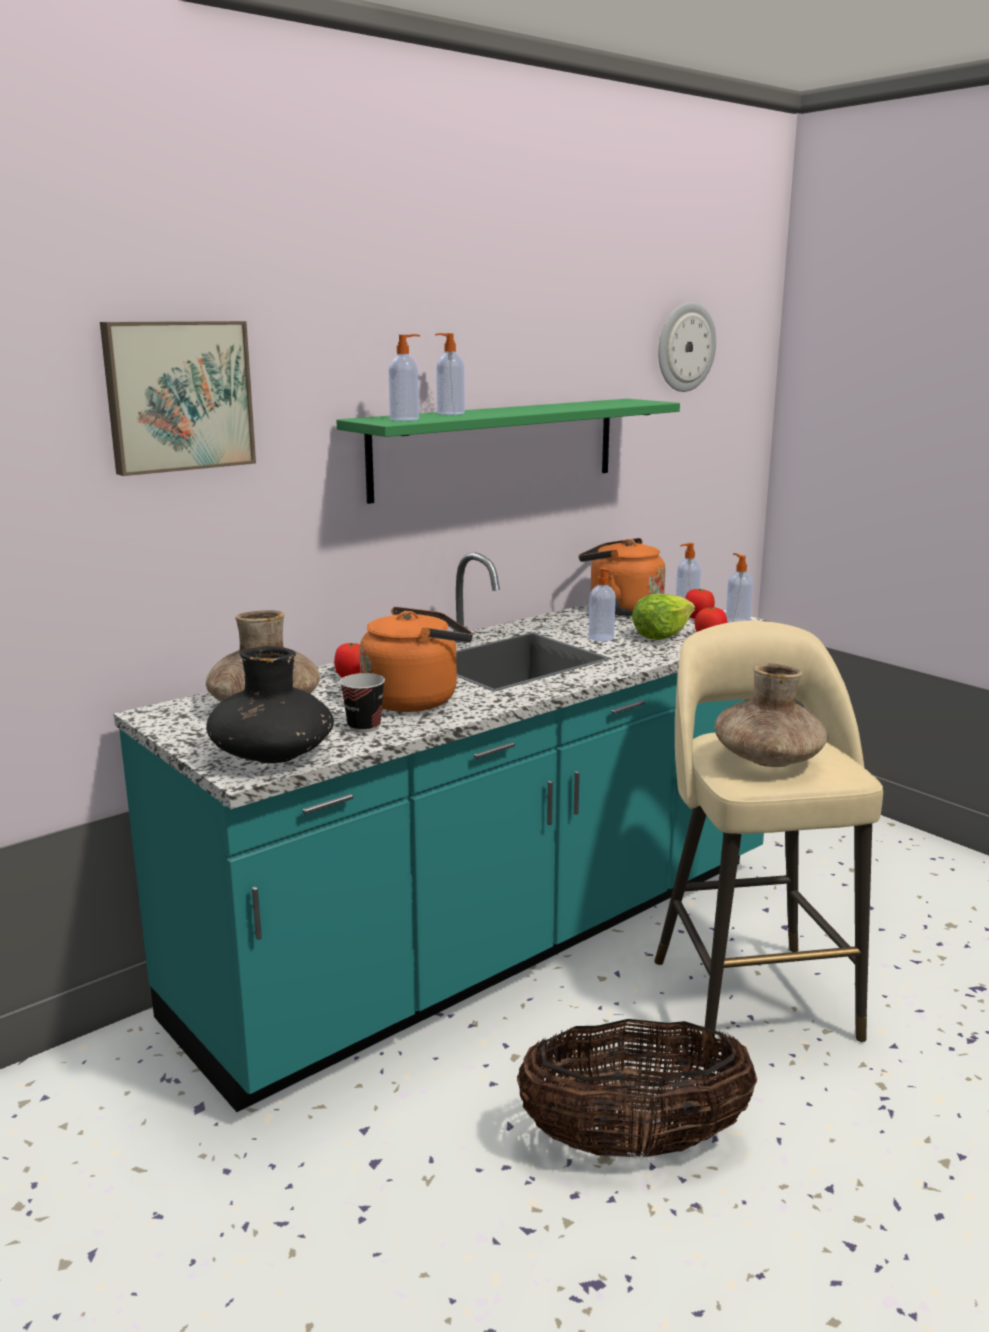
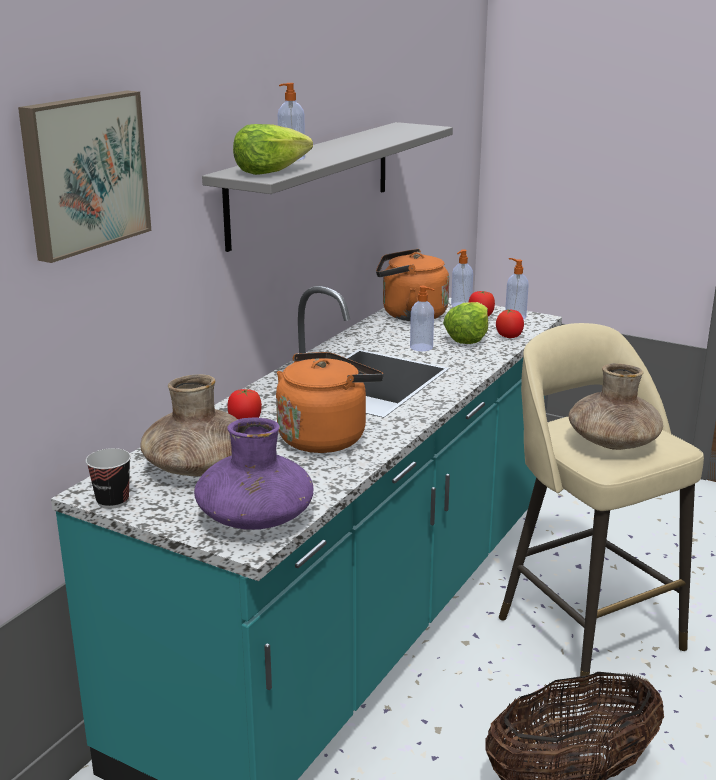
camera: 20 degrees left, 5 degrees up
(272, 755) = (255, 519): black vase -> purple vase
(364, 727) = (308, 473): cup -> cup (112, 501)
(405, 419) = (270, 171): soap dispenser -> lettuce
(496, 447) = (312, 182): green shelf -> grey shelf
(685, 347) = (430, 70): wall clock -> none

